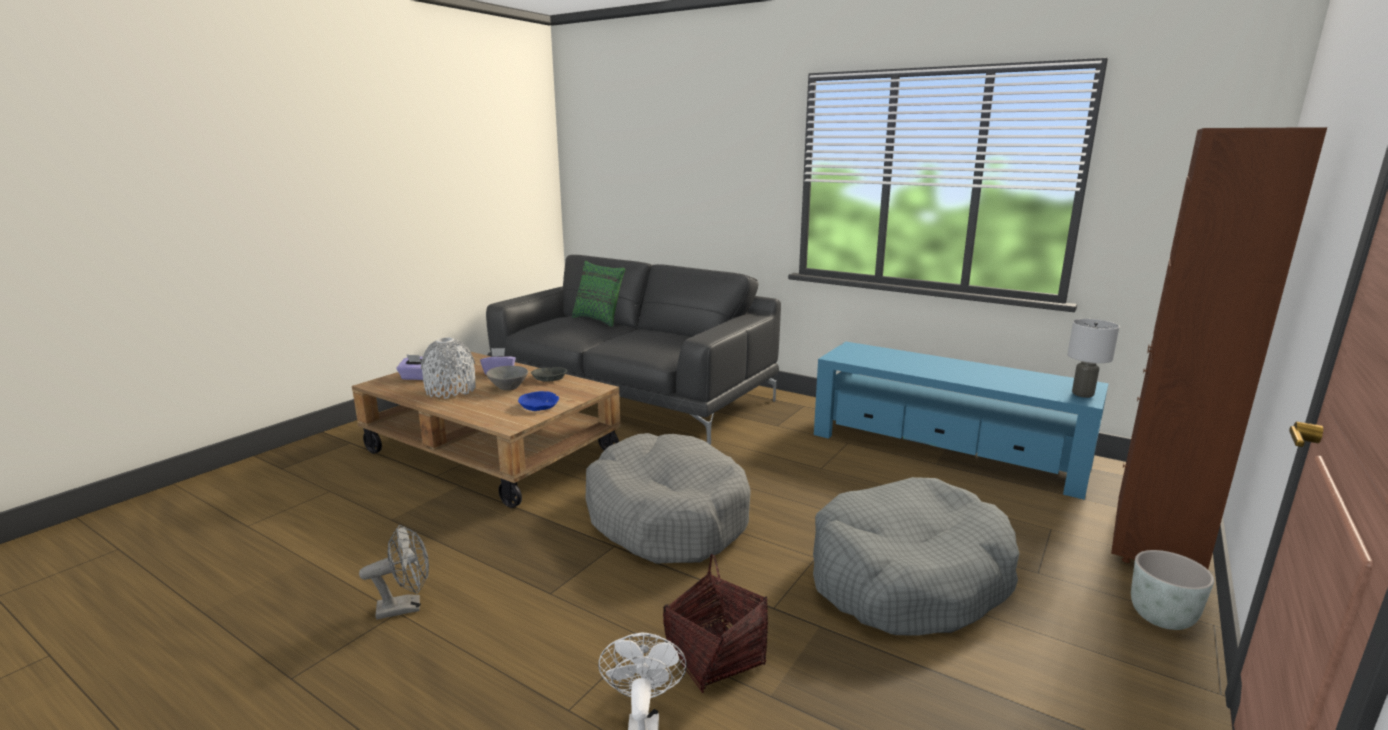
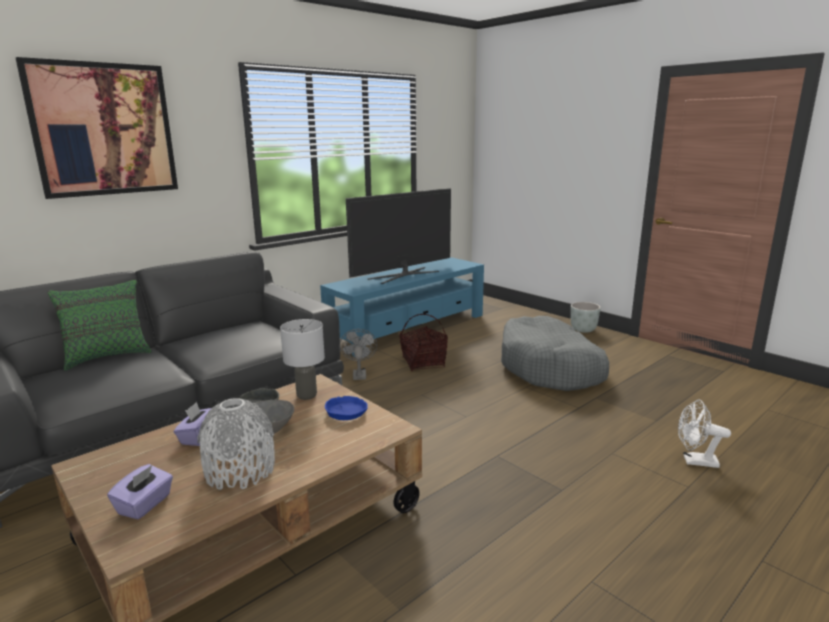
camera: 75 degrees left, 0 degrees up
(406, 607) = (583, 575): grey fan -> grey fan (359, 374)
(666, 516) = (459, 429): grey dog bed -> none
(686, 145) = (104, 130): none -> picture
(715, 656) = (627, 431): basket -> basket (423, 363)
(945, 369) = (404, 275): none -> television
(1082, 394) = (463, 263): white table lamp -> white table lamp (306, 395)
(1154, 543) = (526, 315): brown cabinet -> none

